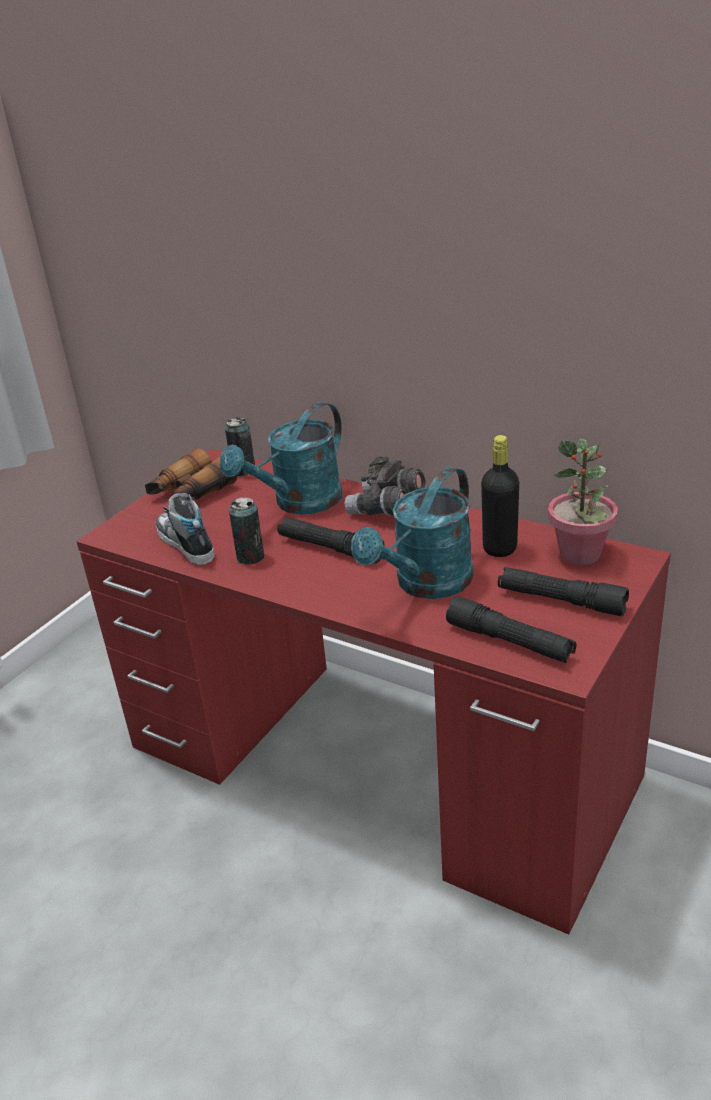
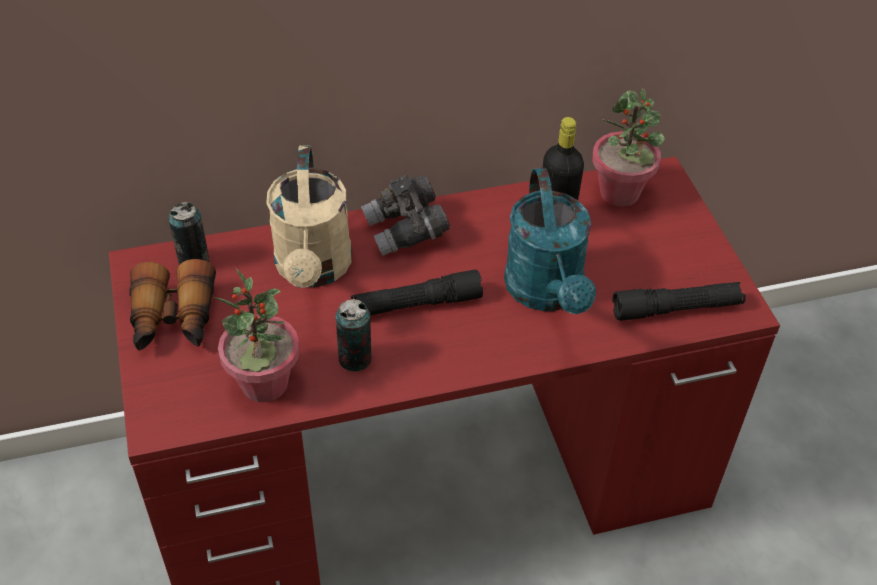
camera: 50 degrees left, 15 degrees up
(185, 544) = (264, 384): shoe -> potted plant
(299, 503) = (313, 270): turquoise watering can -> beige watering can
(561, 601) = (662, 247): black flashlight -> none

